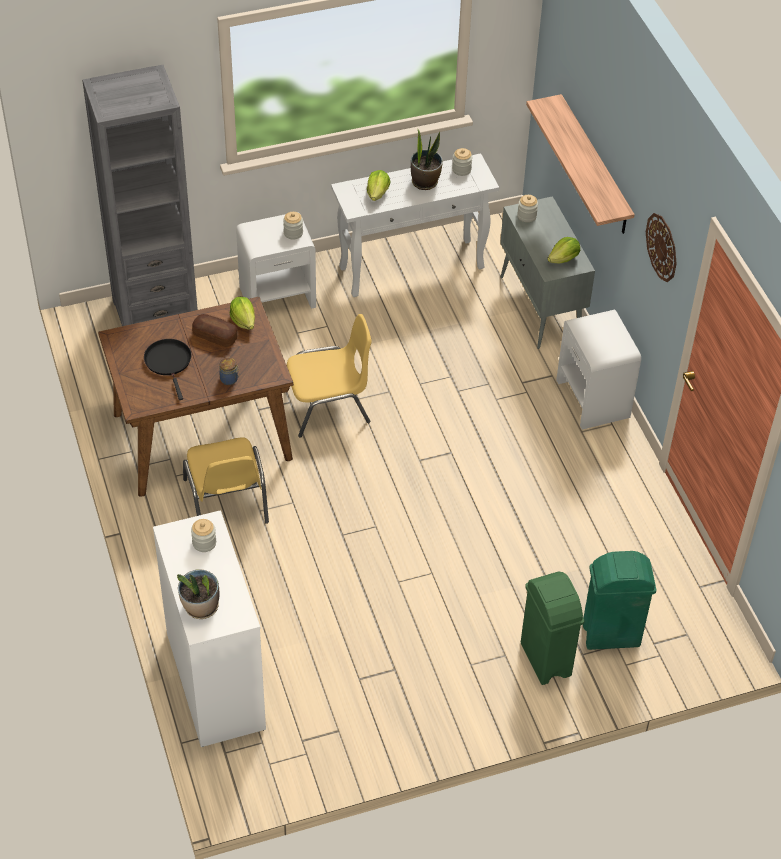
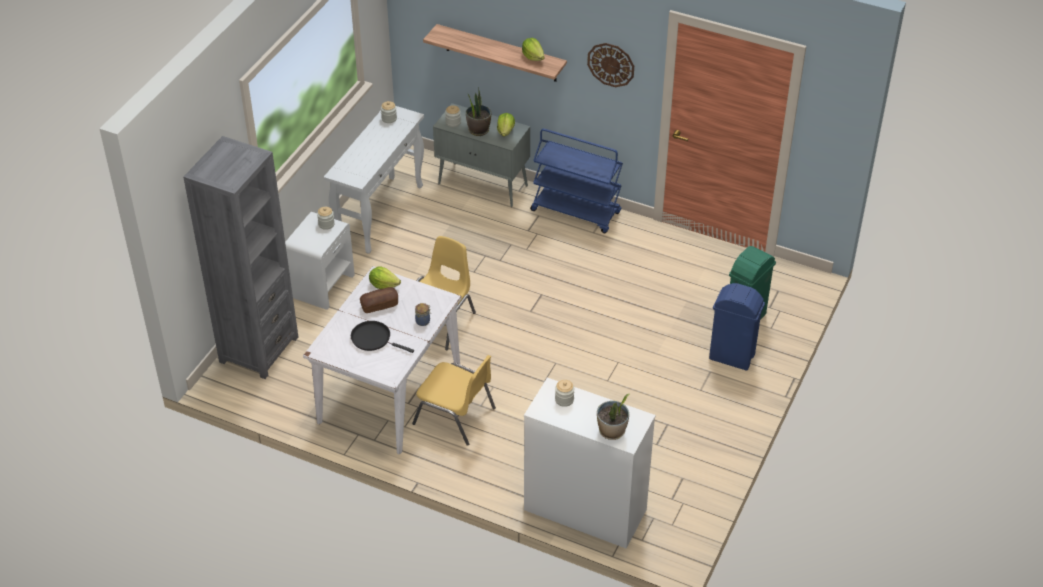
camera: 45 degrees left, 5 degrees down
(201, 437) = (389, 394): brown dining table -> white dining table
(378, 193) = (359, 163): lettuce -> lettuce (533, 57)
(425, 182) = (377, 139): potted plant -> potted plant (478, 130)
(545, 660) = (732, 357): green trash can -> blue trash can
(593, 399) = (576, 212): white nightstand -> blue cart

